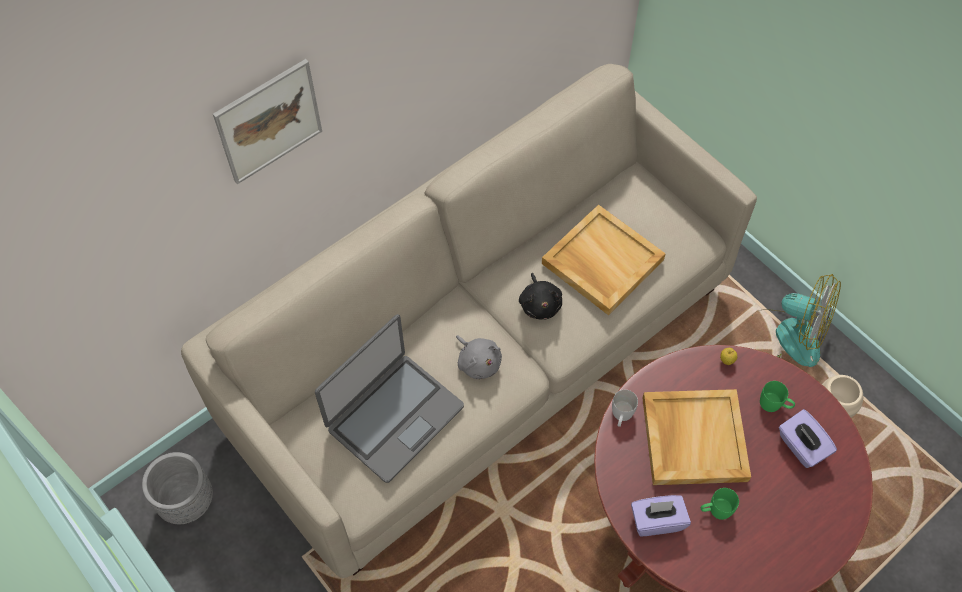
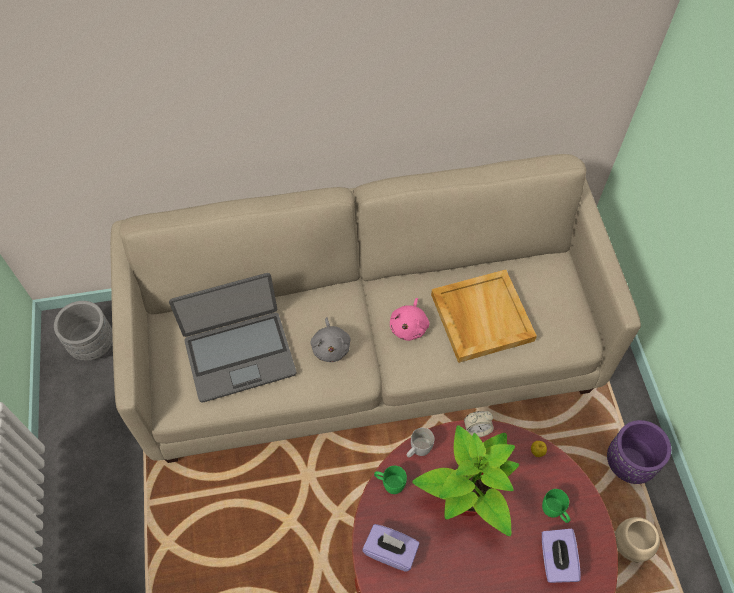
camera: 30 degrees right, 0 degrees up
(269, 121) = (216, 64): picture -> none
(540, 304) = (409, 326): black plush toy -> pink plush toy
(661, 368) = (477, 429): none -> alarm clock
(693, 438) = (465, 500): beige tray -> potted plant
(715, 510) = (445, 571): green mug -> green mug (389, 483)
(785, 336) = (629, 463): fan -> purple planter

